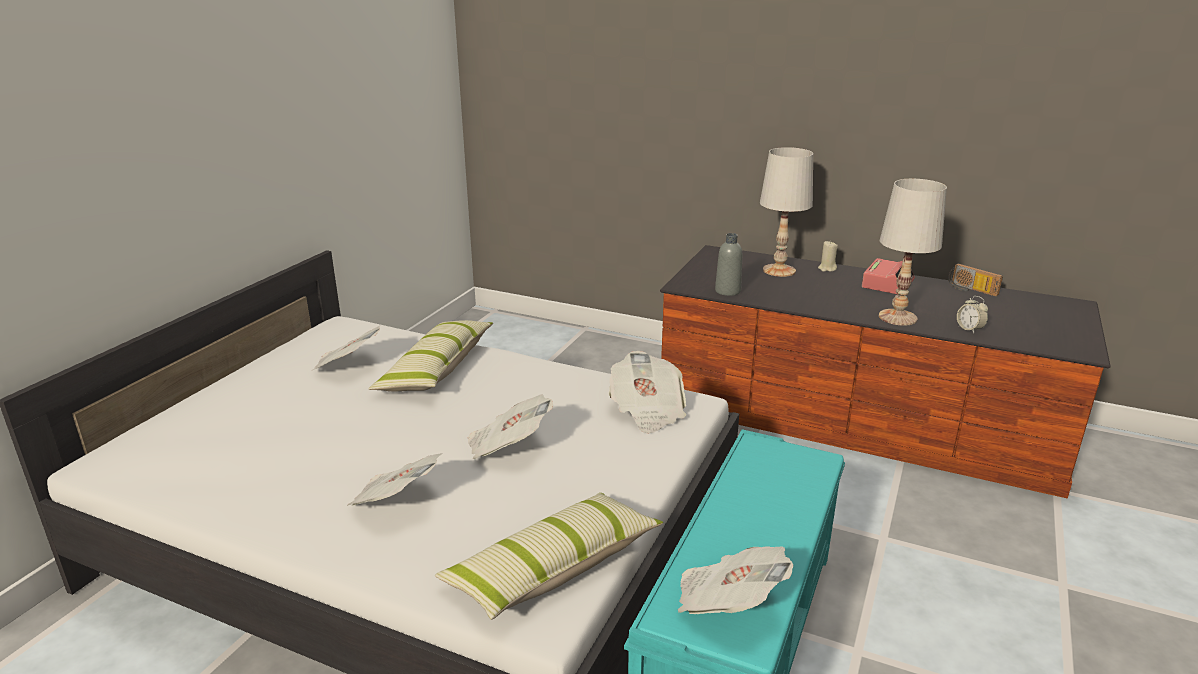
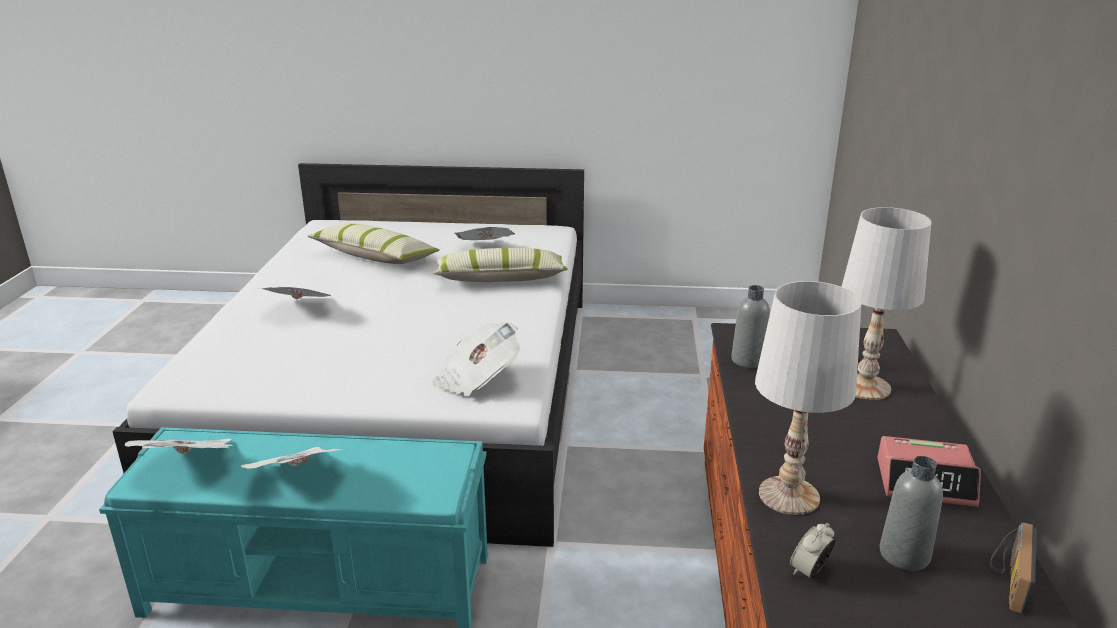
camera: 70 degrees right, 0 degrees up
(508, 446) = (386, 330): newspaper -> newspaper (298, 478)
(552, 568) = (224, 380): pillow -> pillow (374, 257)
(827, 268) = (922, 423): beige candle -> none
(954, 305) = (904, 555): none -> grey bottle

